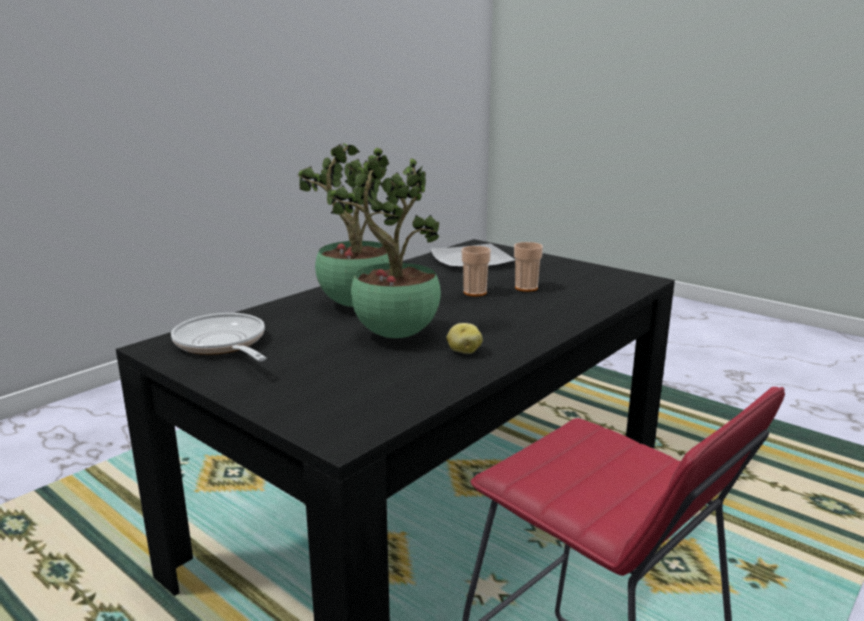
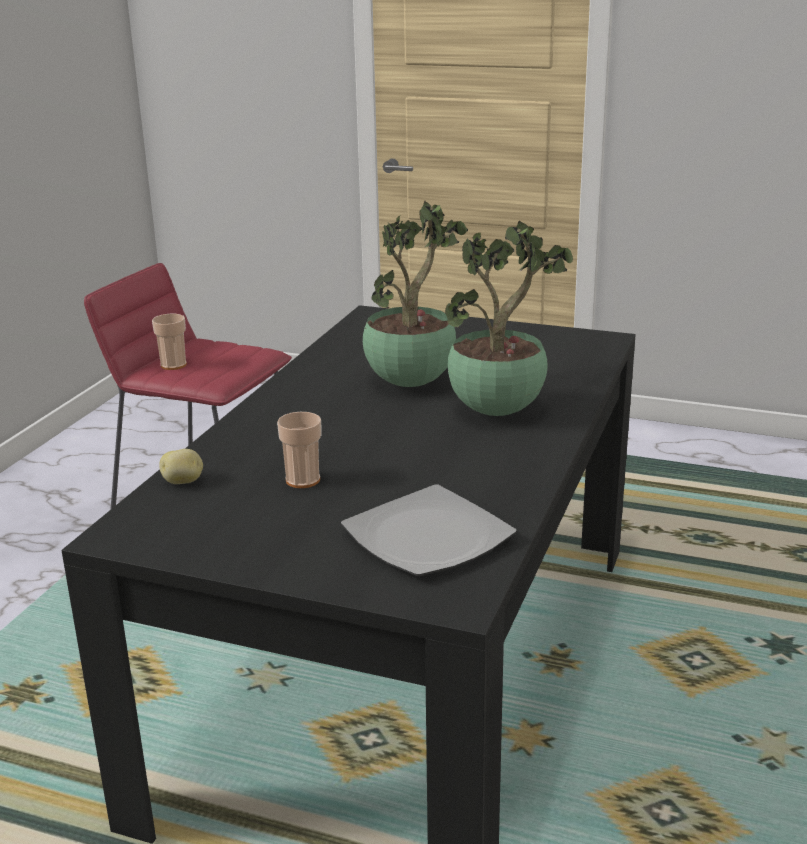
camera: 160 degrees right, 5 degrees up
(222, 344) = (554, 349): frying pan -> none
(464, 351) = (331, 378): potato -> potato (183, 482)
(475, 292) = (370, 457): cup -> cup (173, 365)

